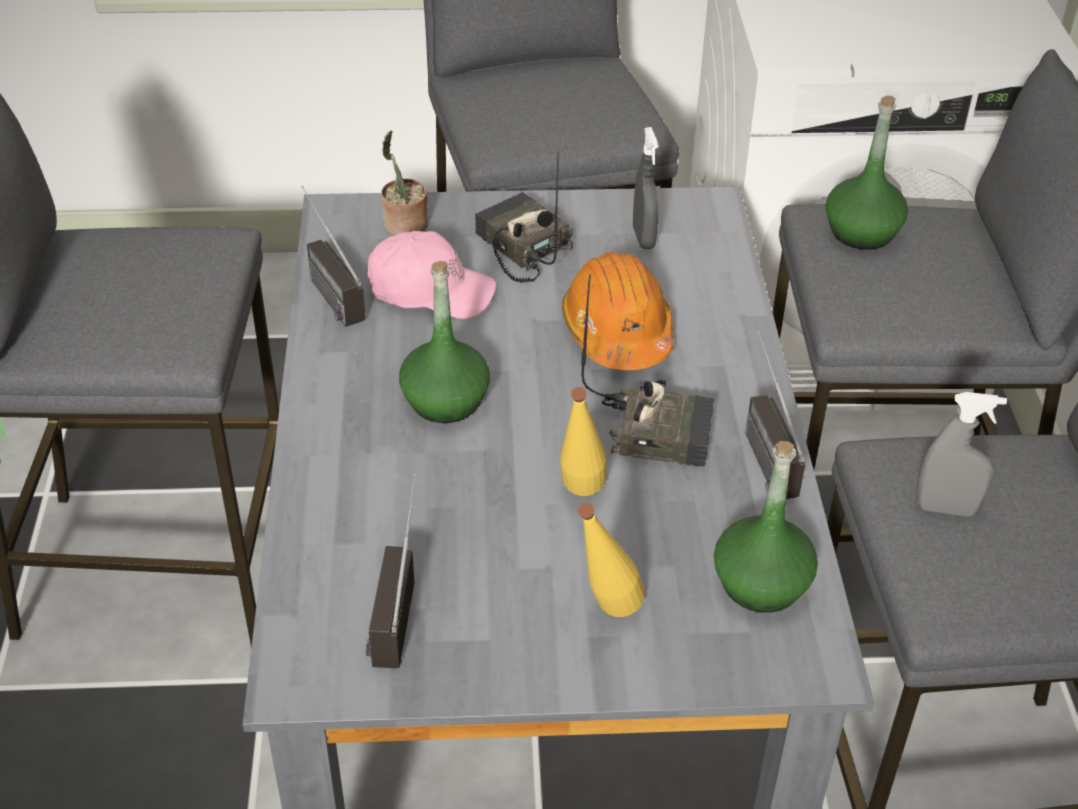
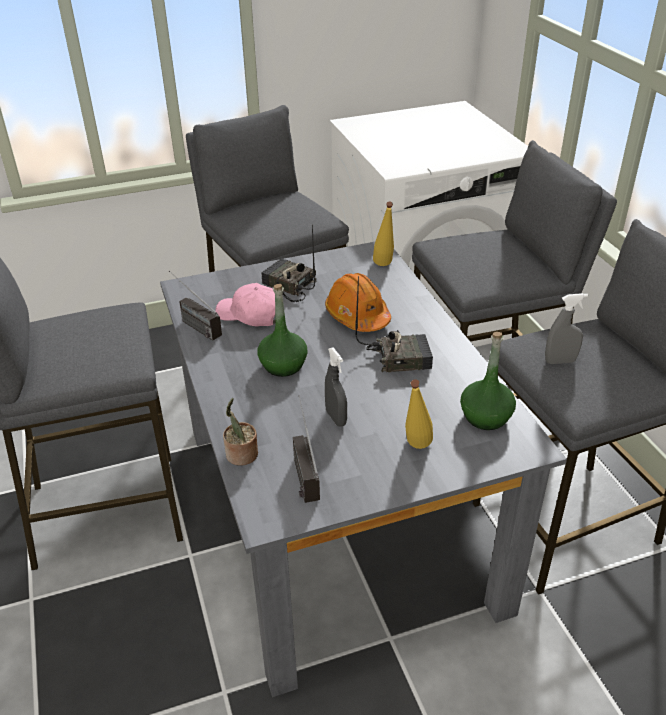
camera: 15 degrees left, 5 degrees down
(404, 226) = (222, 287): potted plant -> potted plant (241, 456)
(430, 291) = (250, 315): pink cap -> pink cap turned 150 degrees counterclockwise
(579, 500) = (376, 397): yellow bottle -> yellow bottle (384, 267)
(643, 238) = (349, 270): grey spray bottle -> grey spray bottle (336, 418)
(760, 446) = (454, 354): radio -> none
(861, 232) = (458, 247): green bottle -> none

